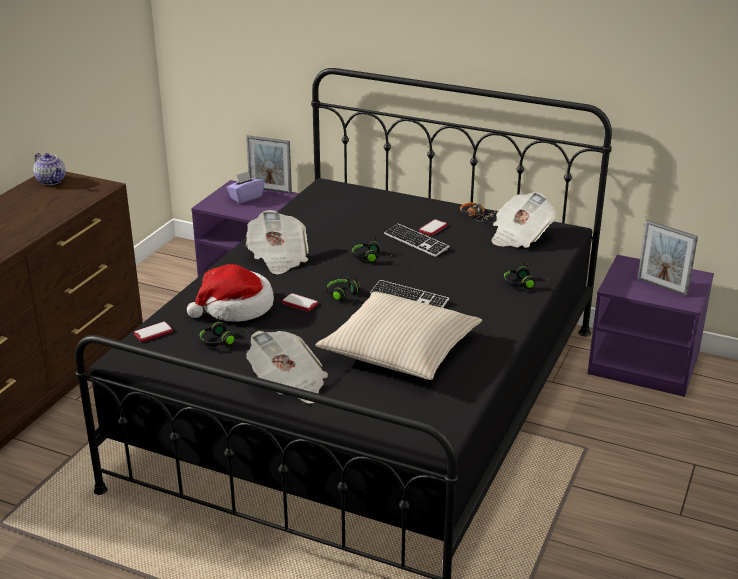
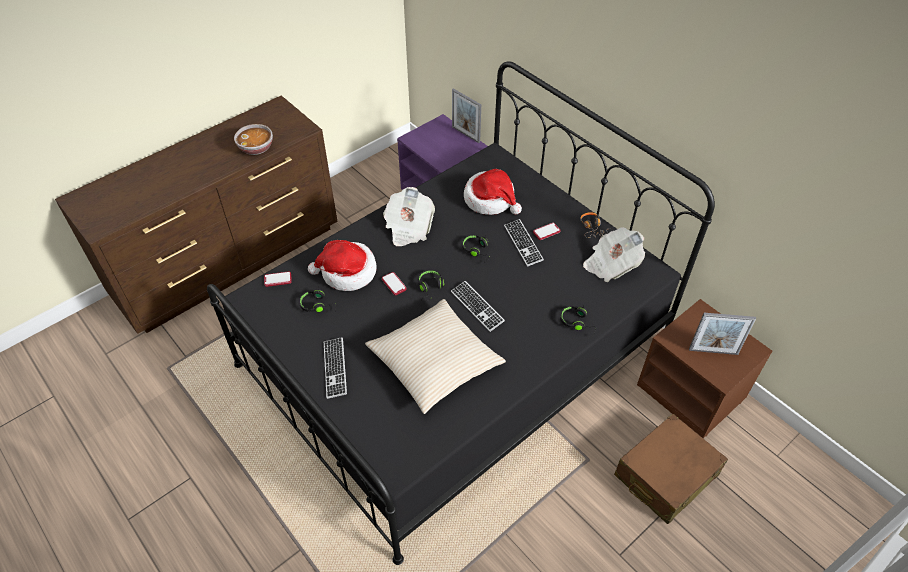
camera: 25 degrees right, 20 degrees up
(51, 181) = (274, 111): teapot -> none
(55, 211) = (256, 148): none -> bowl
(246, 197) = (442, 138): purple tissue box -> none
(289, 384) = (335, 368): newspaper -> keyboard
(352, 219) = (490, 200): none -> hat
(645, 364) = (692, 391): purple nightstand -> brown nightstand
(662, 287) = (713, 351): picture frame -> picture frame turned 60 degrees counterclockwise
(673, 436) = (665, 475): none -> brown suitcase

